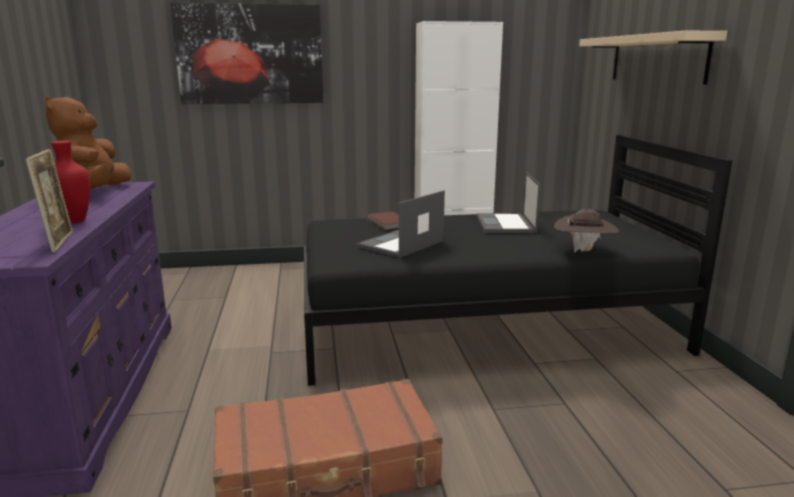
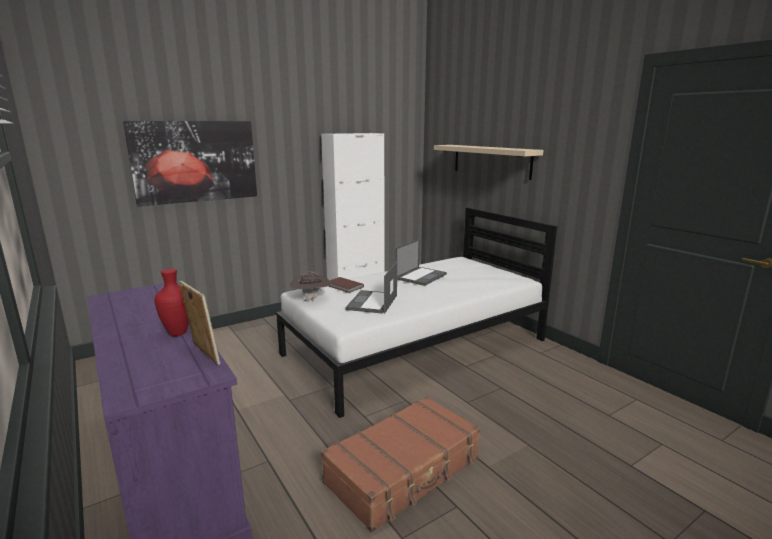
camera: 25 degrees left, 0 degrees up
(96, 191) = (138, 300): brown plush toy -> none
(483, 326) = (416, 347): black bed -> white bed
(505, 224) = (421, 276): laptop -> laptop turned 120 degrees counterclockwise
(583, 251) = (485, 289): brown hat -> brown hat (311, 299)

